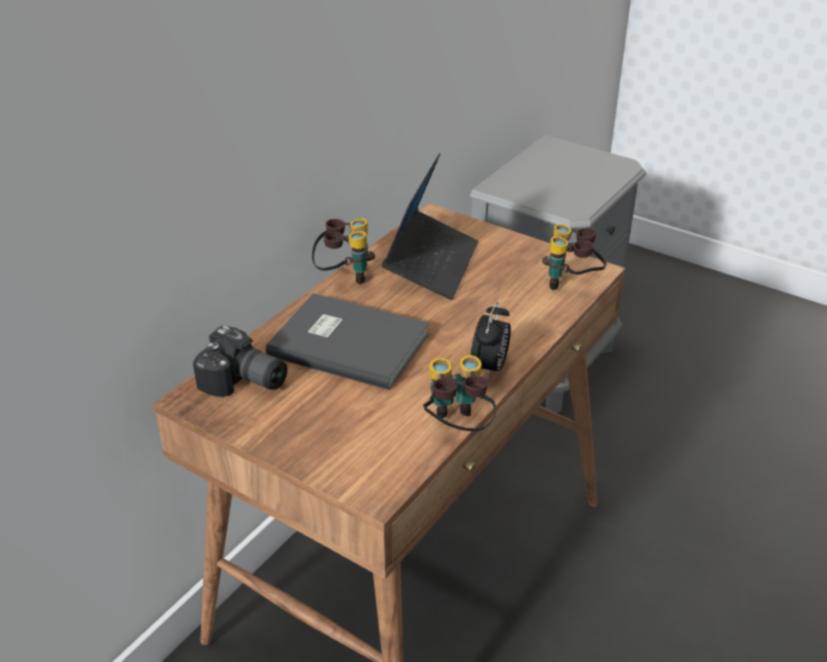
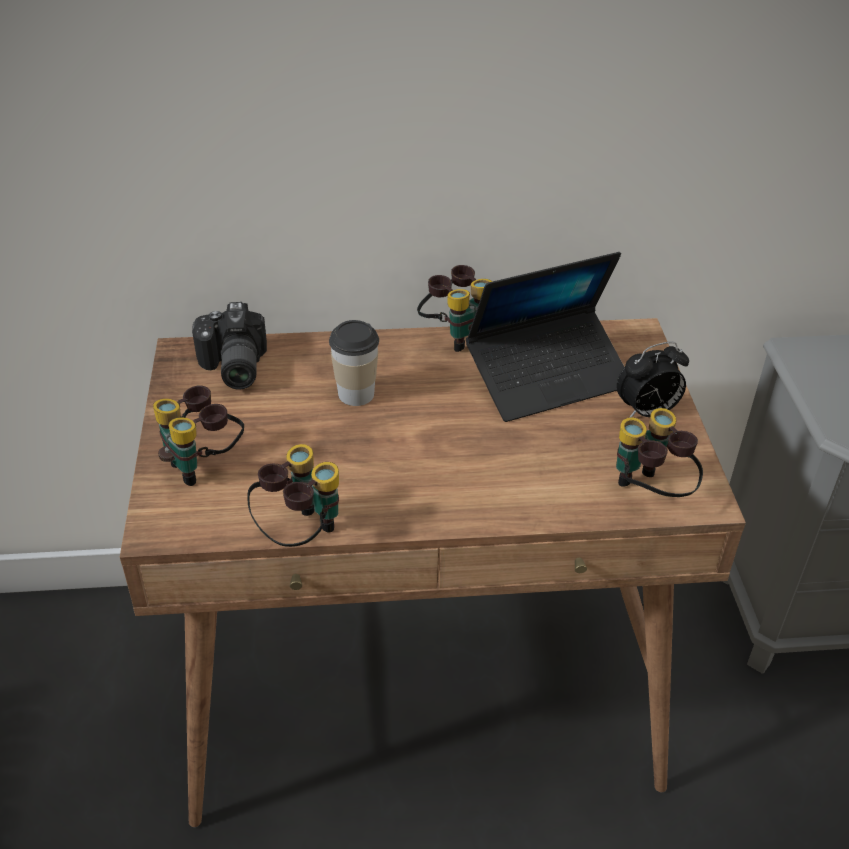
camera: 50 degrees right, 5 degrees up
(335, 441) = (204, 465): none -> binoculars
(348, 342) = (356, 394): grey book -> cup
(489, 369) = (419, 508): alarm clock -> alarm clock (646, 412)

